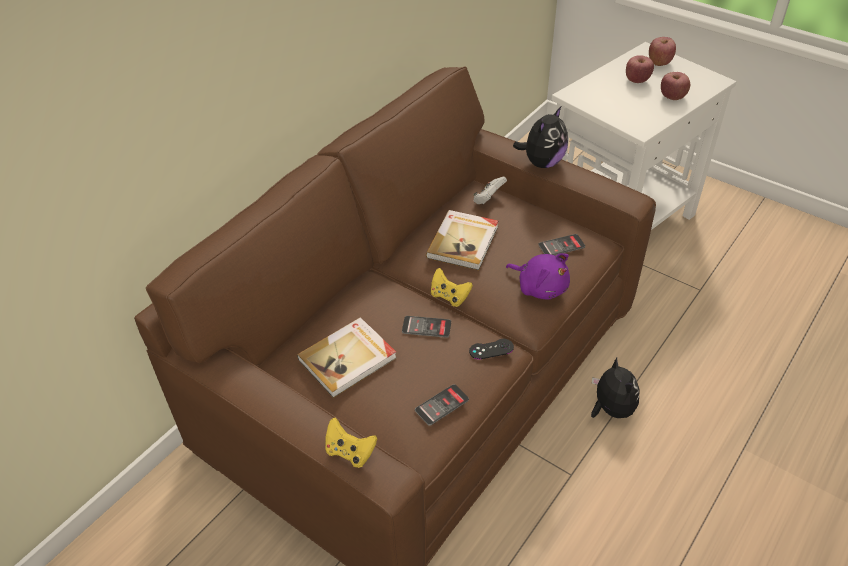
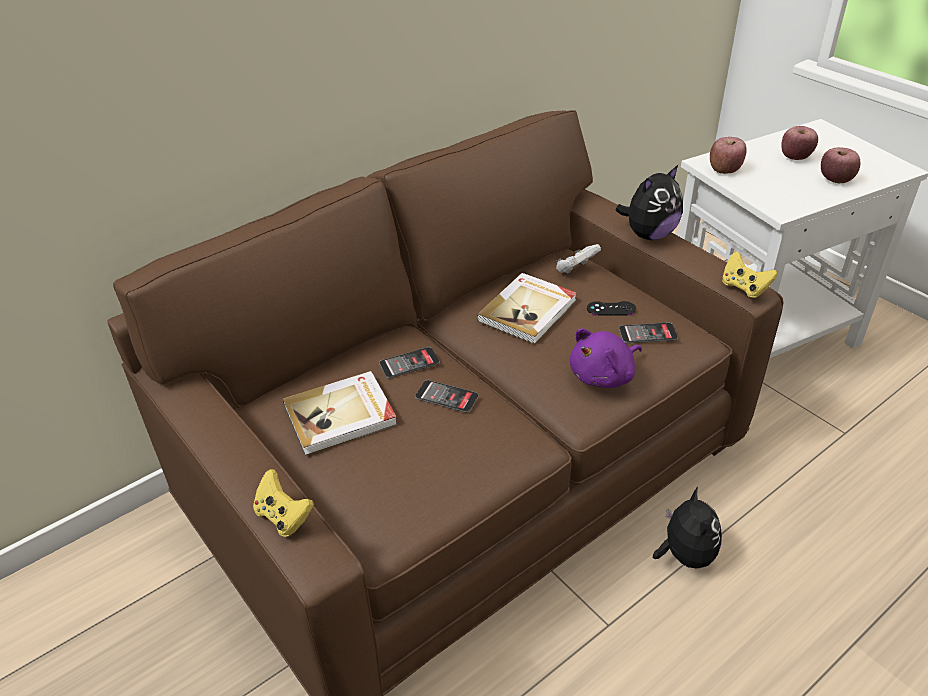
camera: 15 degrees right, 5 degrees down
(441, 405) = (429, 489): phone -> phone (409, 363)
(449, 296) = (490, 369): yellow game controller -> yellow game controller (744, 288)
(491, 349) = (516, 436): black game controller -> black game controller (611, 309)
(540, 287) = (604, 376): purple plush toy -> purple plush toy turned 90 degrees clockwise
(659, 62) = (831, 141): apple -> apple (724, 169)

